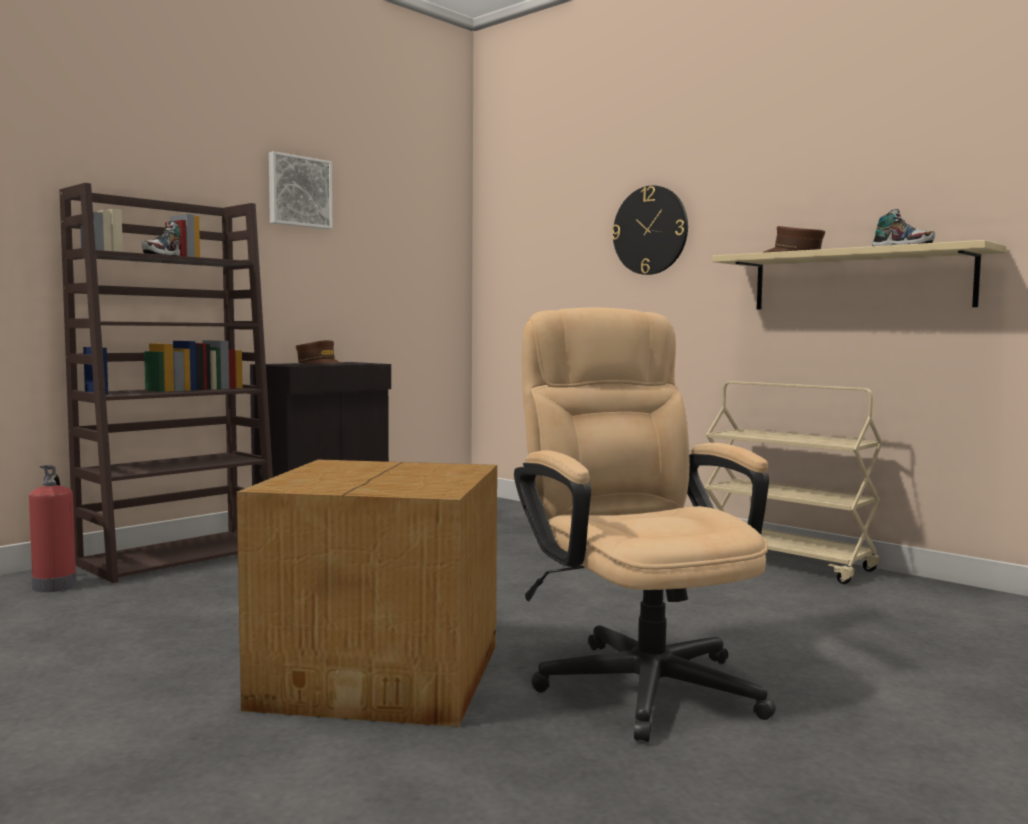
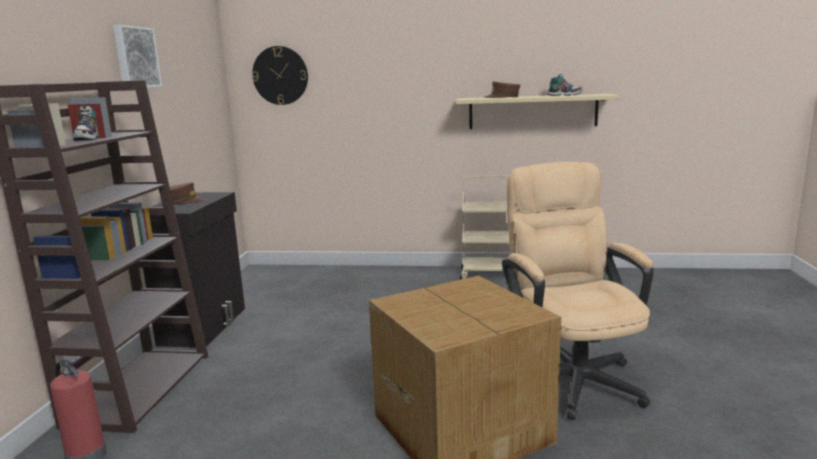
camera: 35 degrees left, 10 degrees up
(638, 678) = (572, 375): beige office chair -> beige office chair turned 45 degrees clockwise
(650, 230) = (389, 77): wall clock -> wall clock (280, 75)

